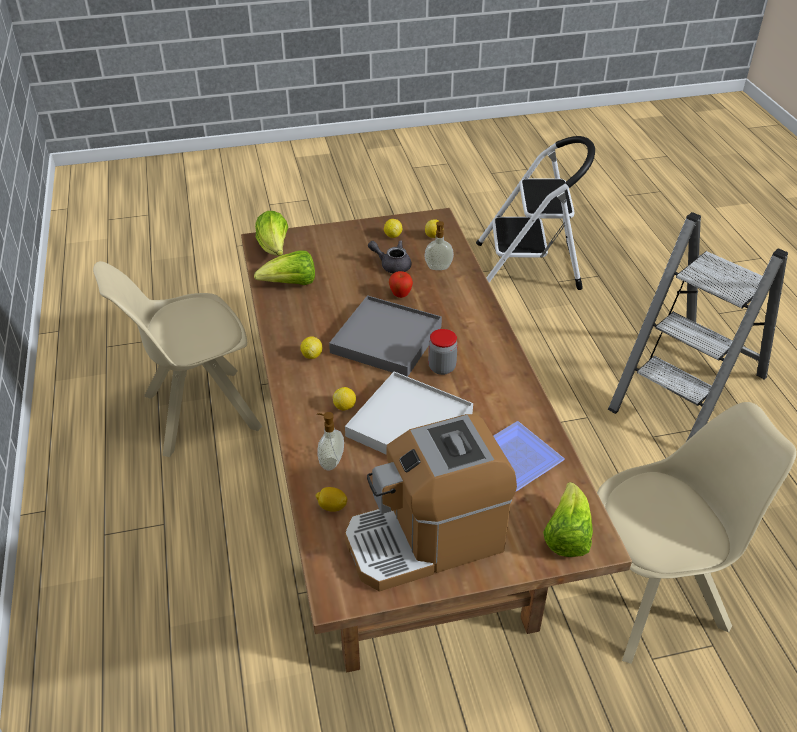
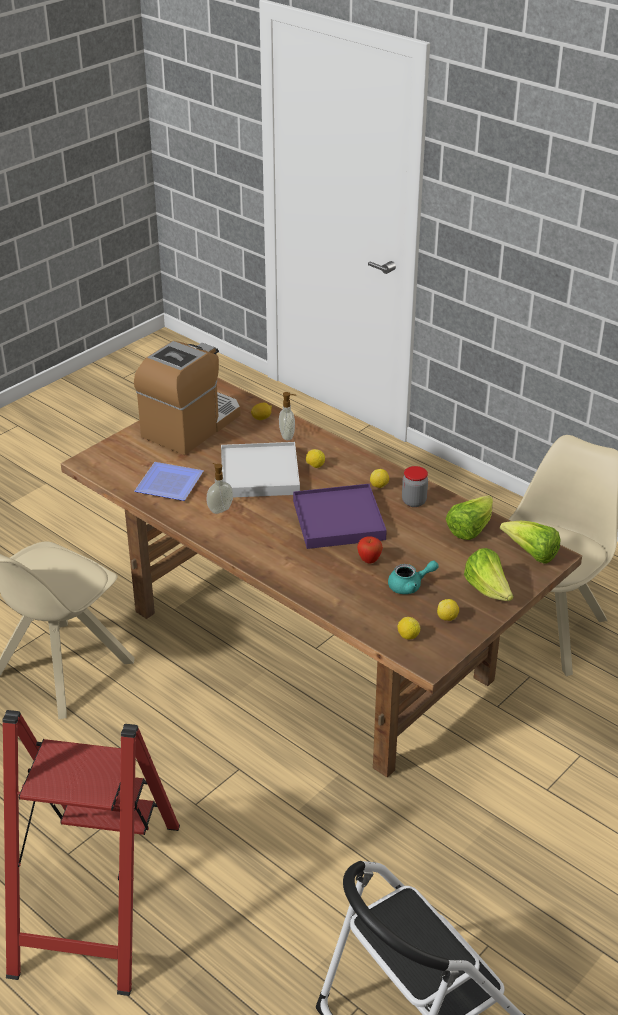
camera: 145 degrees right, 5 degrees down
(386, 339) = (338, 520): grey tray -> purple tray
(392, 265) = (410, 586): grey teapot -> turquoise teapot
(438, 268) = (365, 602): soap dispenser -> soap dispenser (220, 509)
(442, 367) = (274, 518): jar -> jar (414, 501)
(566, 536) = (107, 458): lettuce -> lettuce (488, 590)
(690, 391) = (96, 899): grey step ladder -> red step ladder

